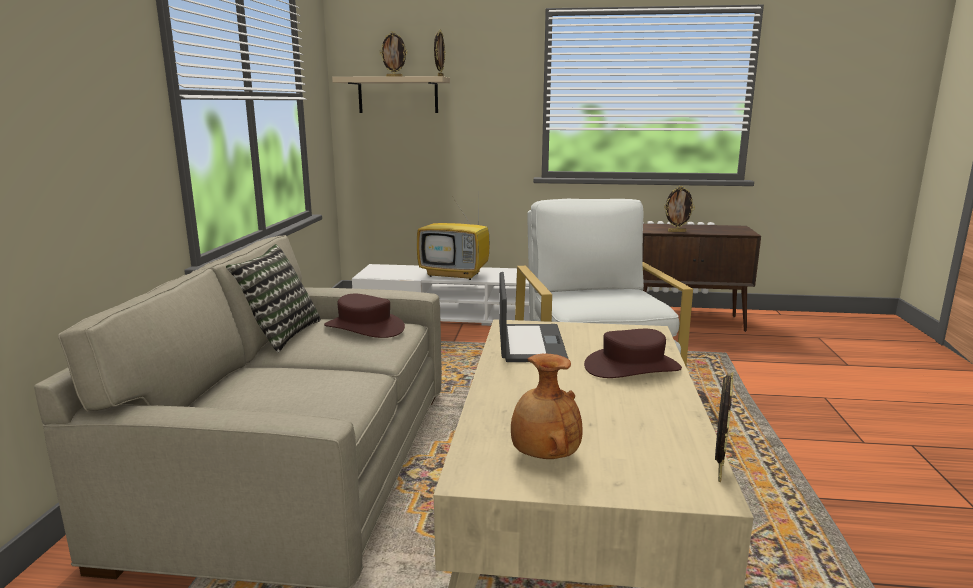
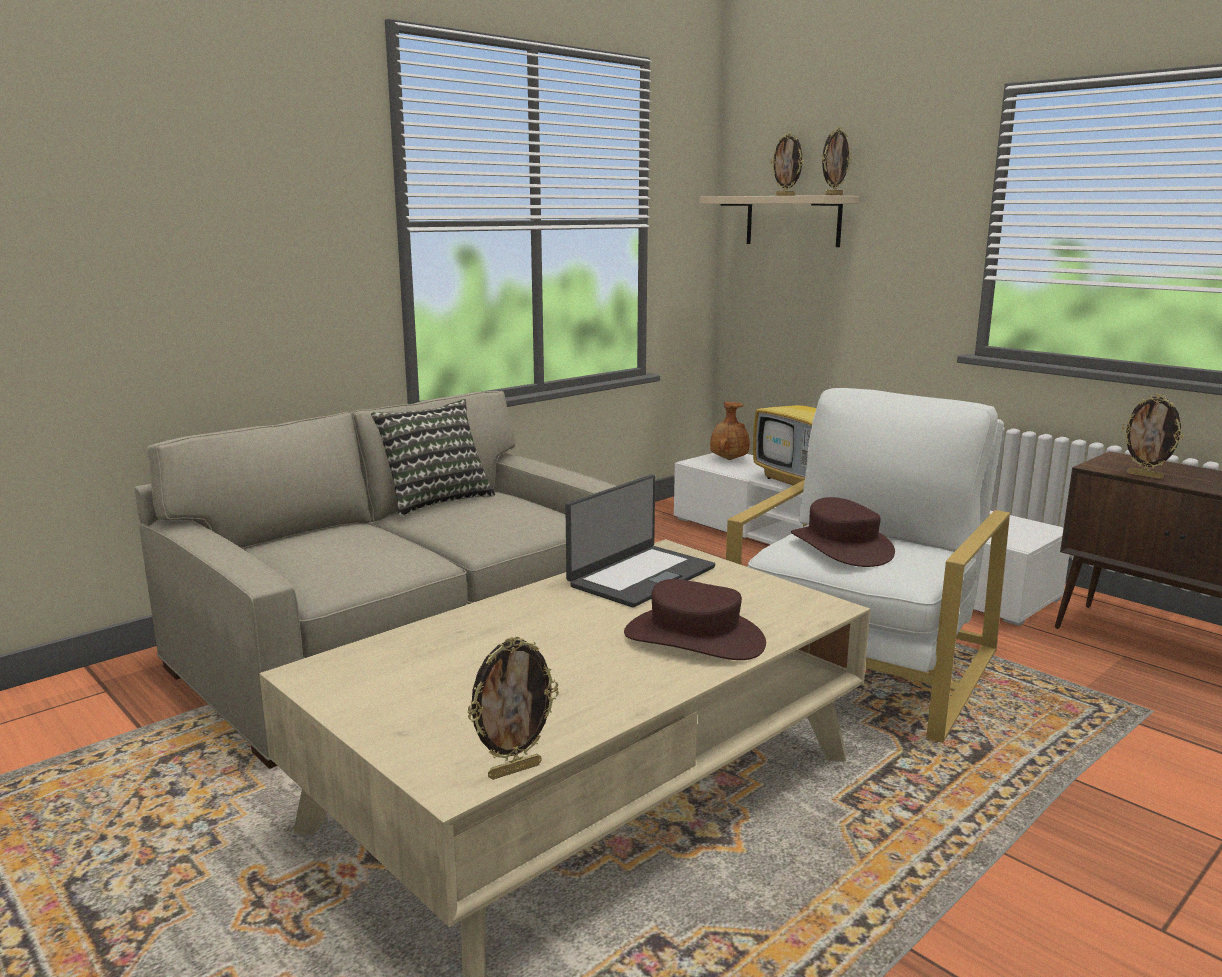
camera: 40 degrees right, 0 degrees up
(365, 327) = (516, 512): brown hat -> brown hat (841, 546)
(544, 456) = (399, 682): brown vase -> brown vase (728, 459)

